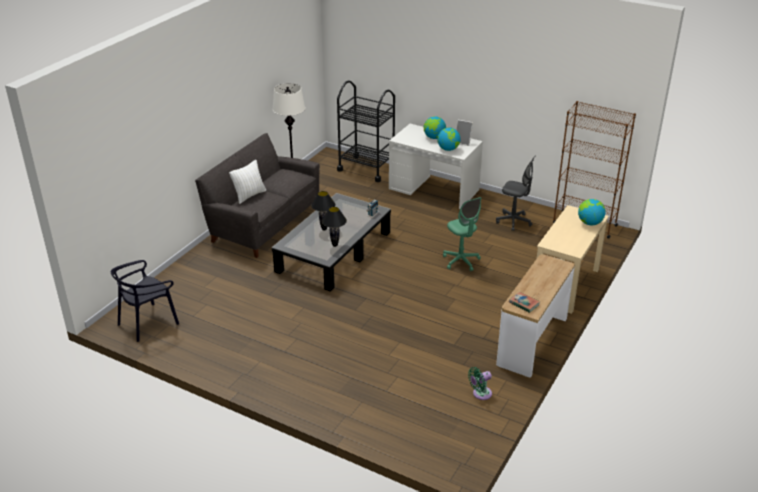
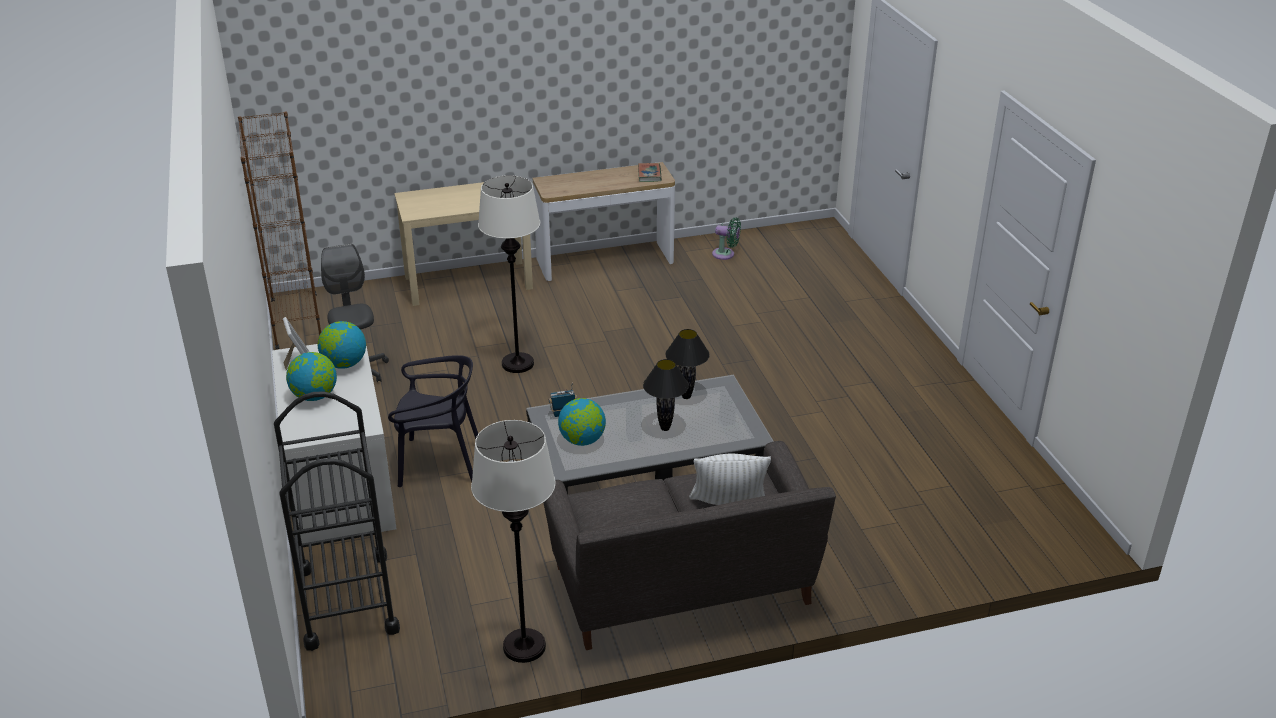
camera: 135 degrees left, 0 degrees up
(148, 323) = (1025, 510): black chair -> black chair (439, 463)
(461, 261) = (518, 364): green office chair -> white floor lamp
(589, 223) = (430, 196): globe -> globe (582, 440)

